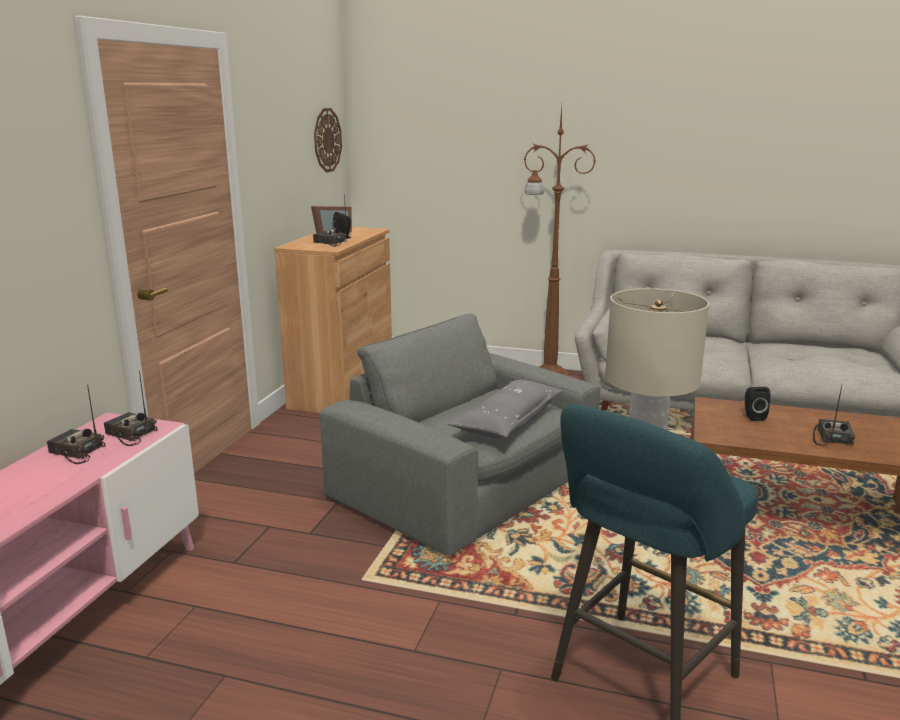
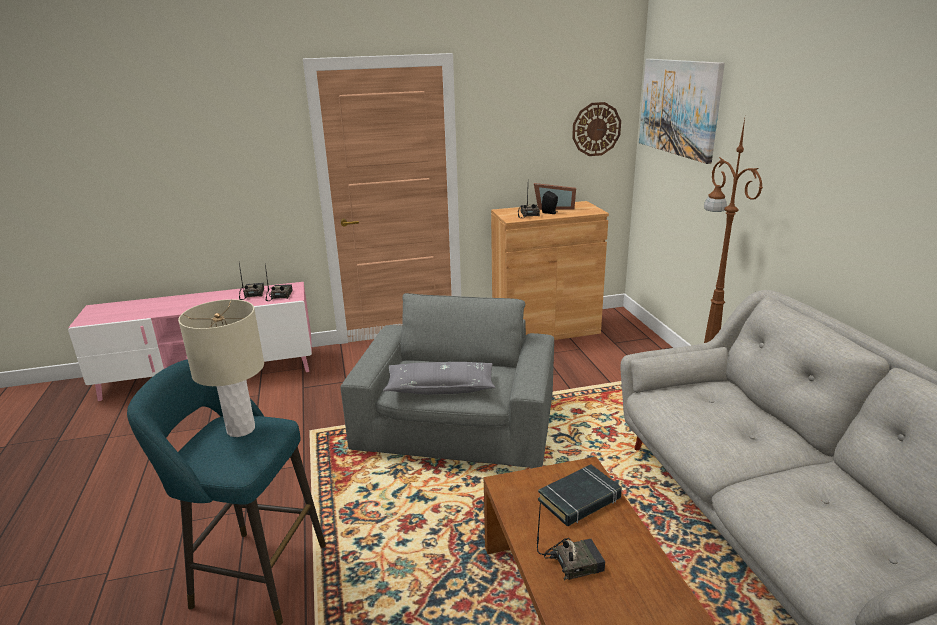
camera: 60 degrees right, 5 degrees up
(425, 108) = (679, 107): none -> picture
(753, 416) = (580, 500): black speaker -> black book

